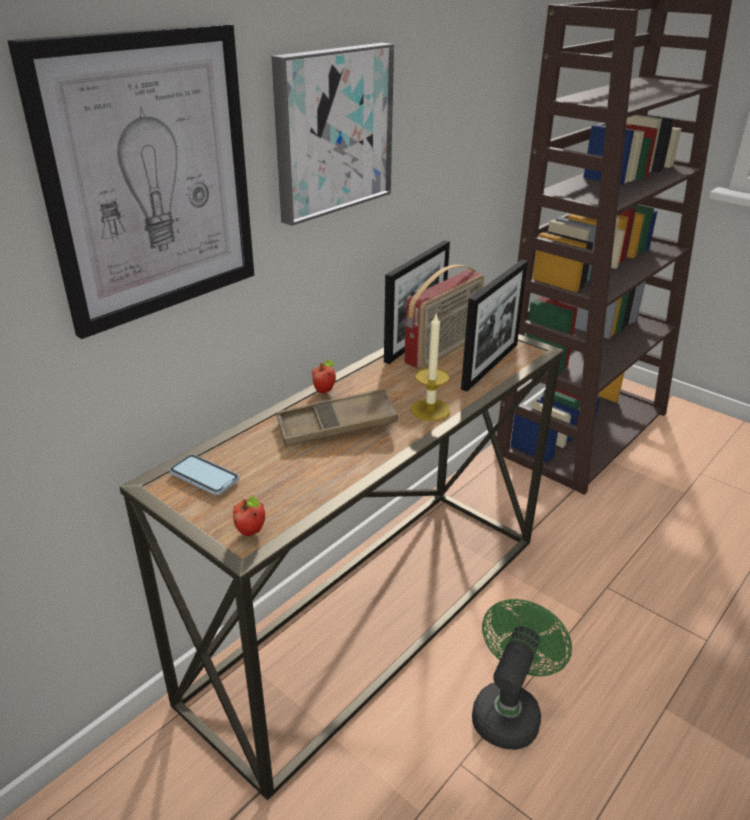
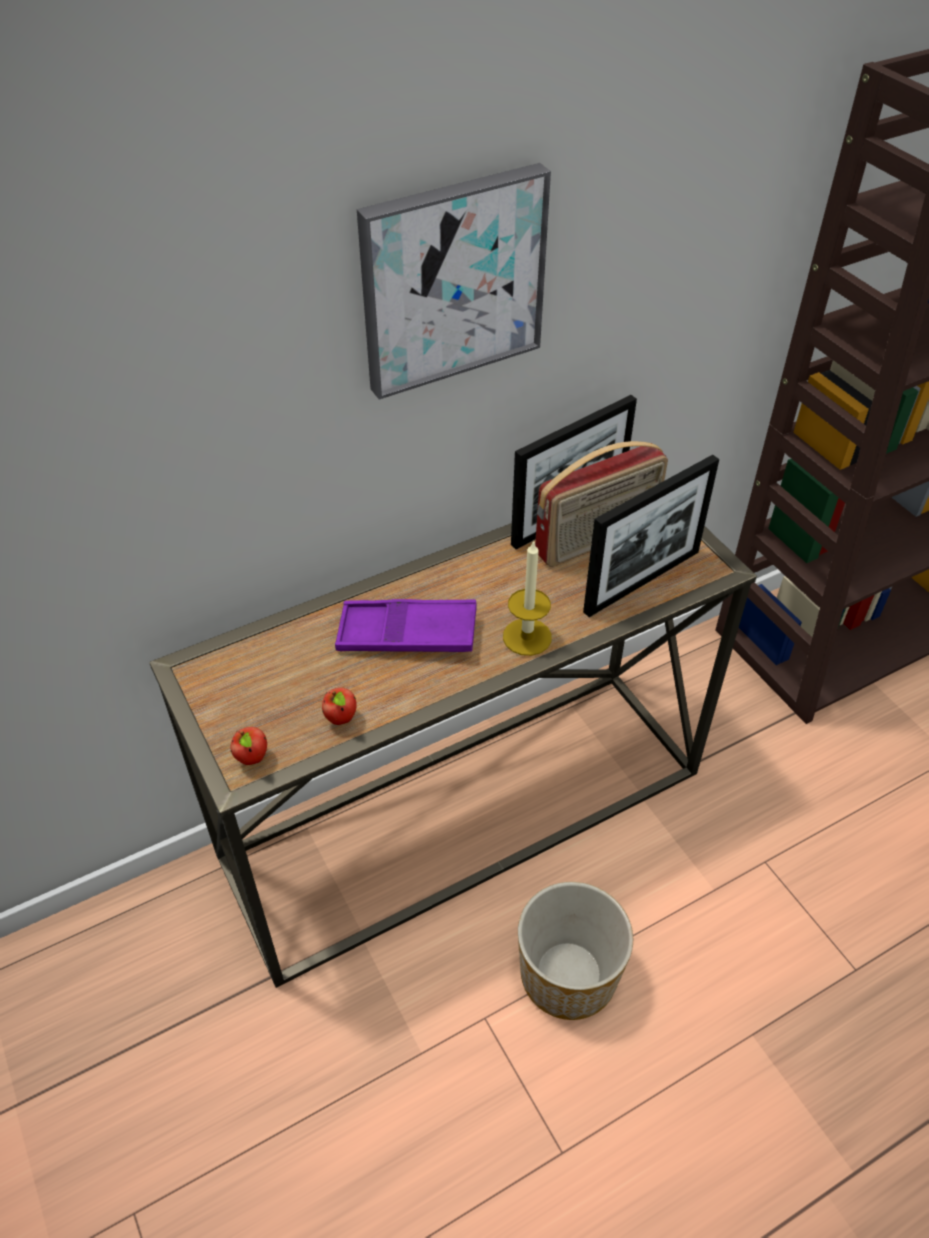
camera: 20 degrees right, 15 degrees up
(151, 179) = (187, 364): picture -> none
(204, 476) = (236, 671): phone -> none
(324, 390) = (419, 576): apple -> apple (342, 719)
(336, 425) = (407, 634): brown tray -> purple tray
(509, 709) = (567, 975): green fan -> planter

